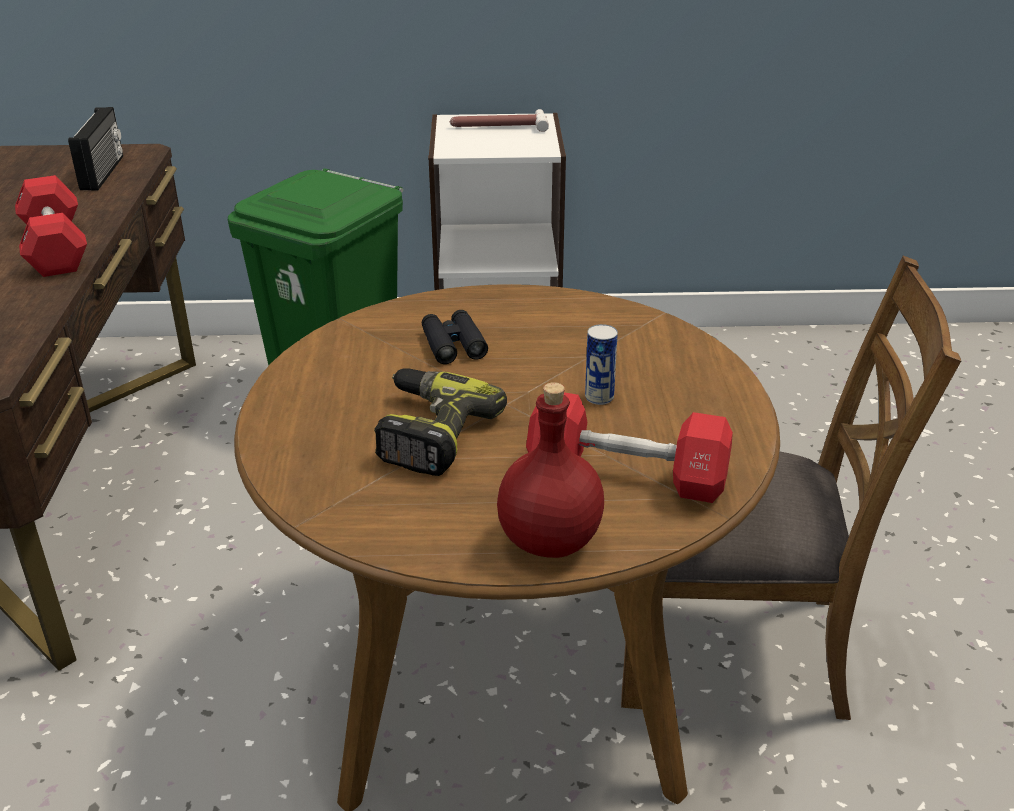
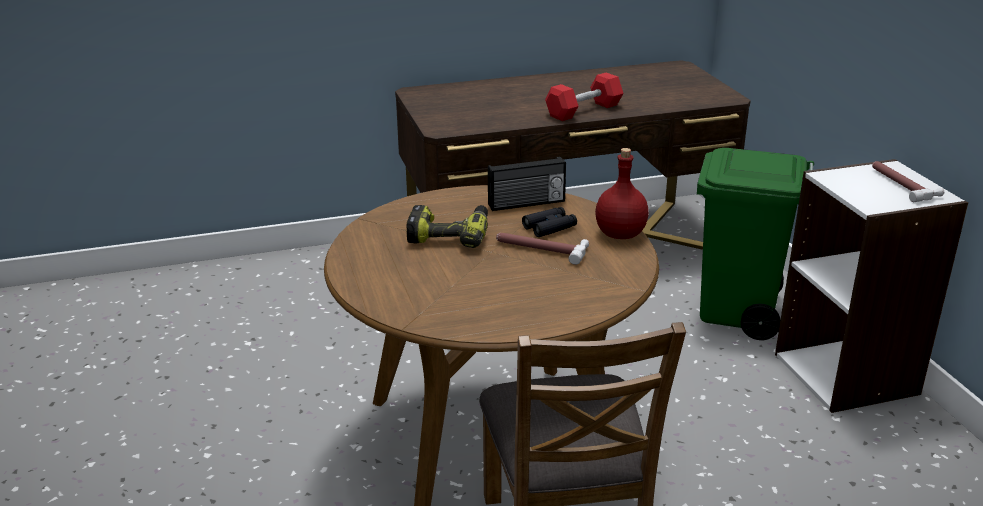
camera: 75 degrees right, 5 degrees down
(104, 172) = (689, 97): radio -> radio (527, 204)
(517, 362) = (540, 248): none -> hammer
(551, 542) = (363, 280): red bottle -> red bottle (620, 235)
(599, 397) = (513, 278): can -> none
(626, 475) = (432, 295): red dumbbell -> none

